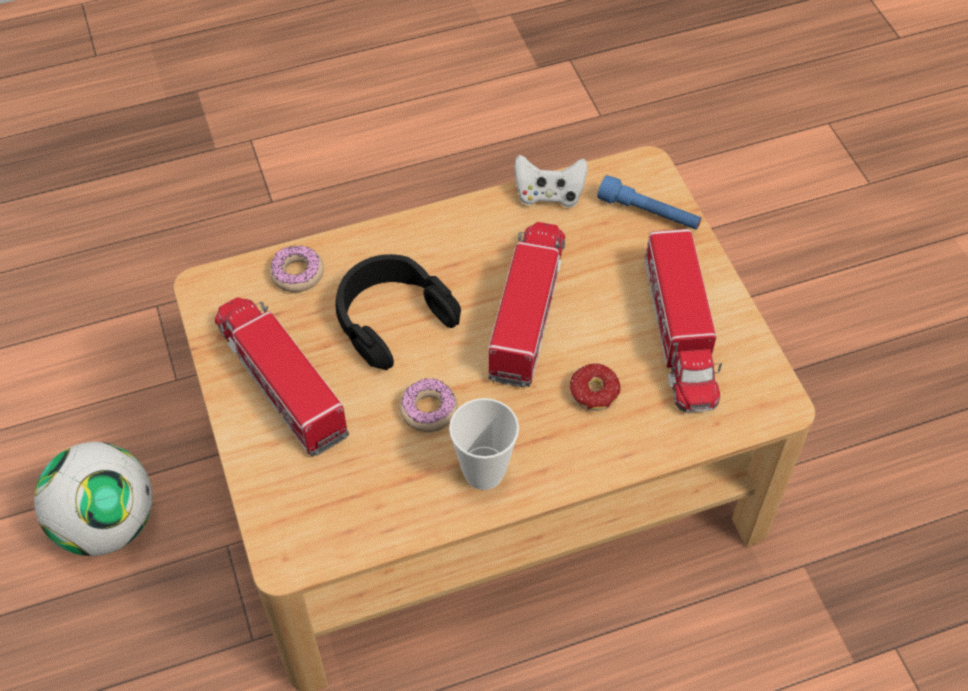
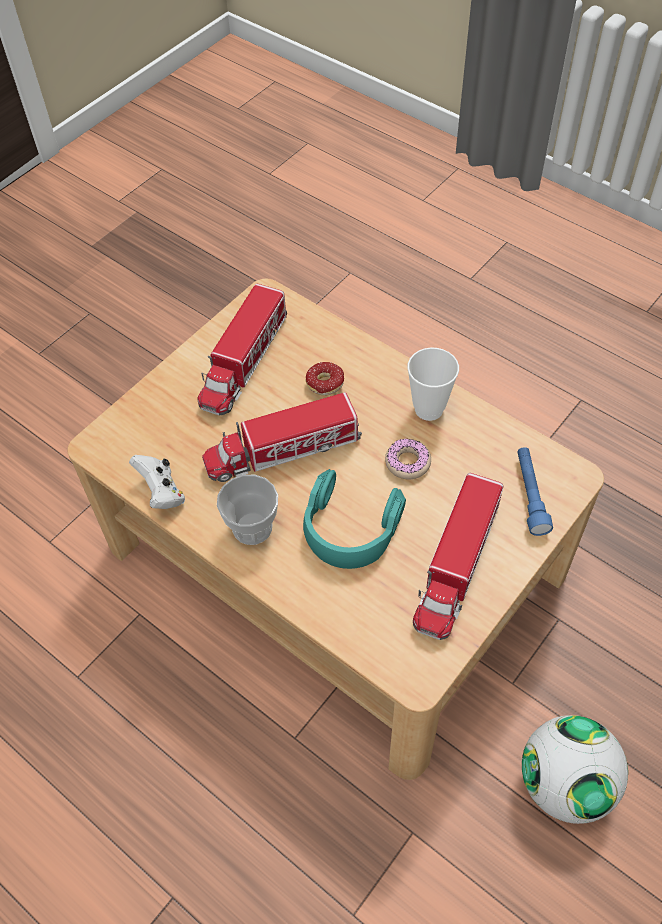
camera: 120 degrees left, 0 degrees up
(297, 273) = (355, 618): donut -> none
(391, 318) = (350, 528): black headphones -> turquoise headphones
(454, 244) = (252, 527): none -> cup
(648, 213) = (143, 423): blue flashlight -> blue flashlight (530, 495)
(679, 333) = (244, 362): toy truck -> toy truck turned 150 degrees clockwise

